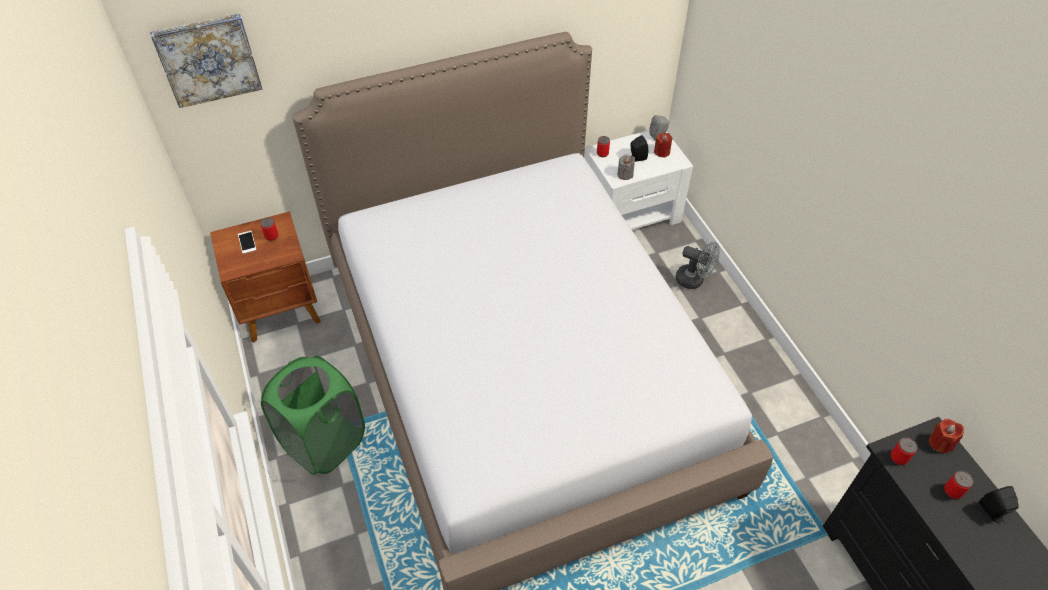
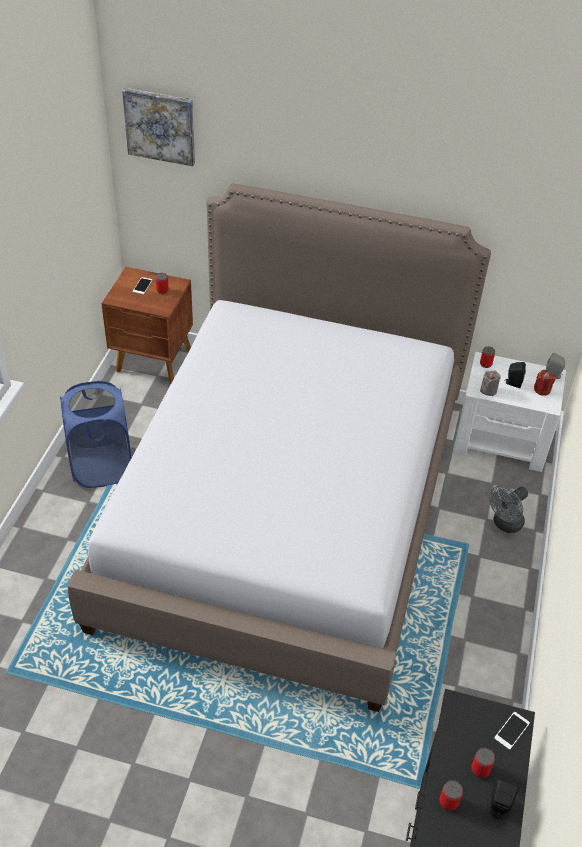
camera: 35 degrees right, 5 degrees down
(324, 443) = (101, 467): green laundry basket -> blue laundry basket
(694, 280) = (504, 524): grey fan -> grey fan turned 75 degrees clockwise
(898, 458) = (460, 715): can -> can (448, 802)
(940, 443) = (512, 730): red candle -> phone

